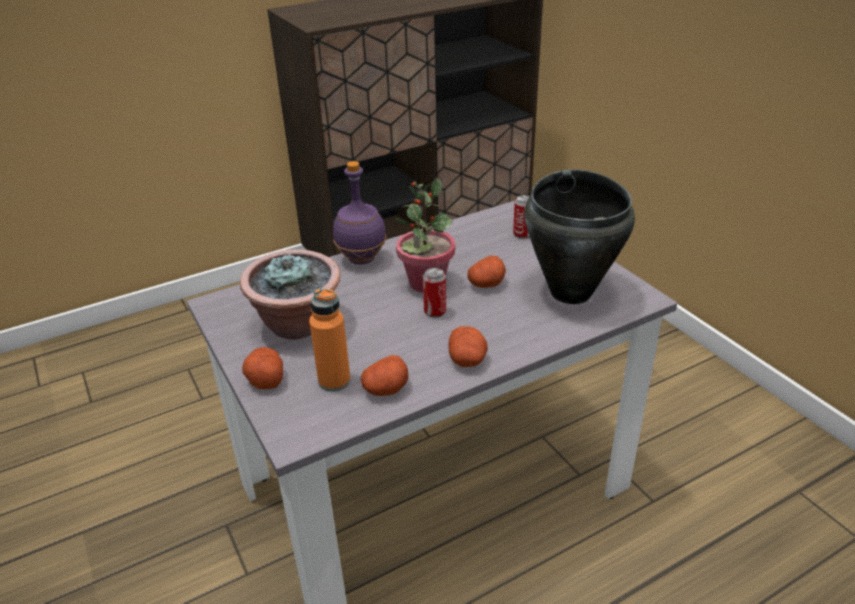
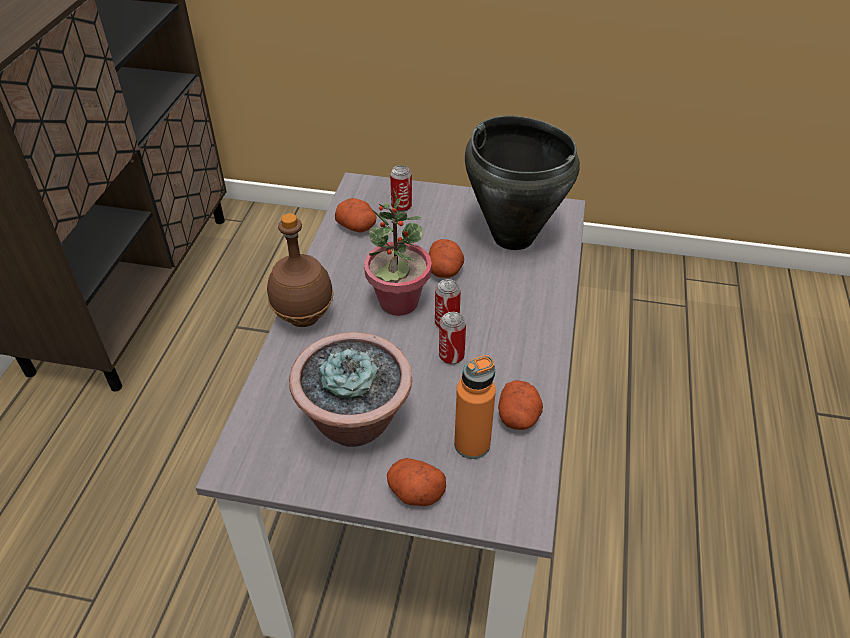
camera: 50 degrees left, 10 degrees up
(360, 259) = (303, 318): purple bottle -> brown bottle
(405, 330) = (451, 356): none -> can
(467, 359) = (533, 345): potato -> potato (357, 226)

